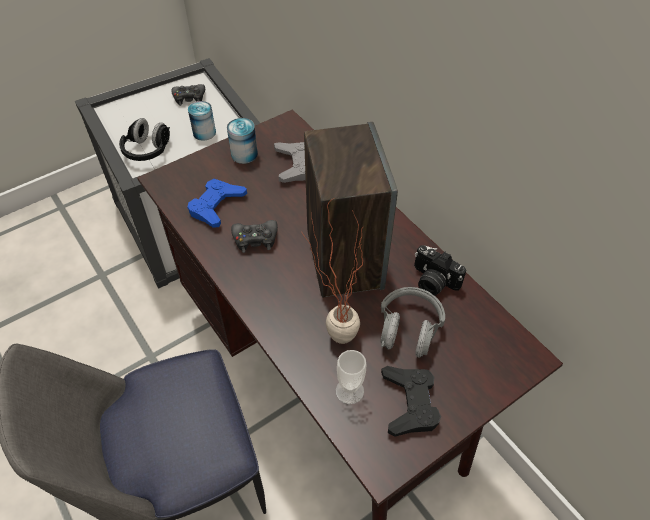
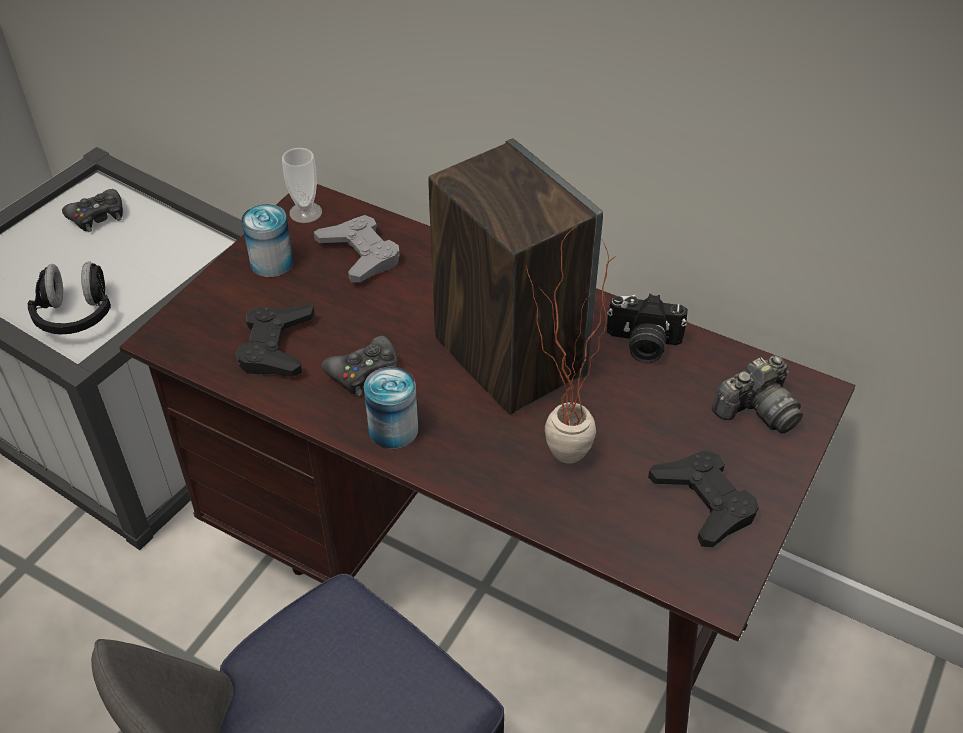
camera: 25 degrees left, 5 degrees down
(204, 133) = (156, 261): can -> can (393, 429)
(216, 206) = (276, 347): blue game controller -> black game controller
(349, 391) = (619, 517): cup -> cup (305, 212)
(408, 330) = (648, 414): grey headphones -> none
(482, 354) = (757, 410): none -> camera

